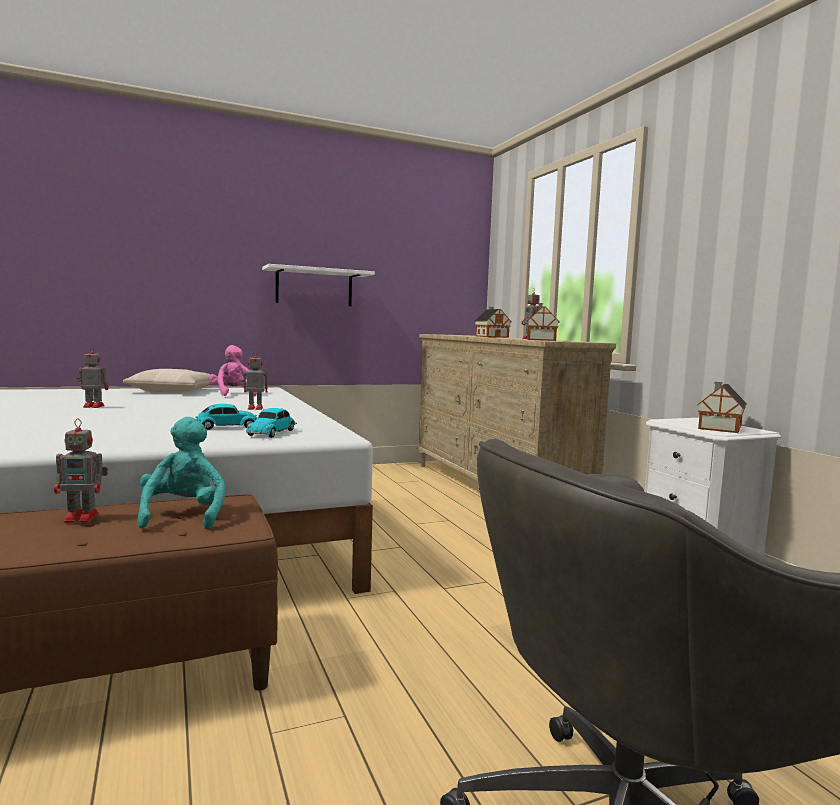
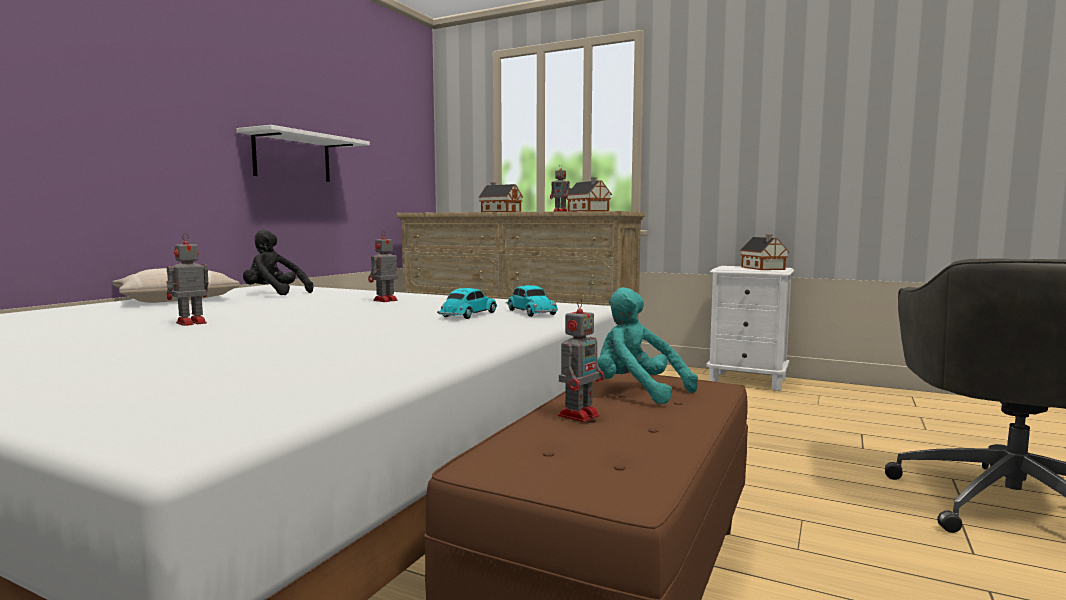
camera: 40 degrees left, 0 degrees up
(233, 394) = (274, 294): pink plush toy -> black plush toy

